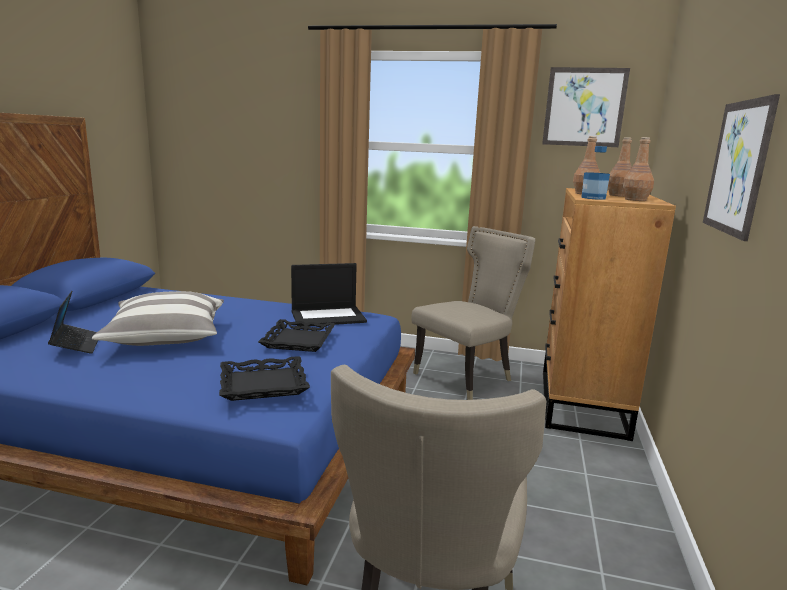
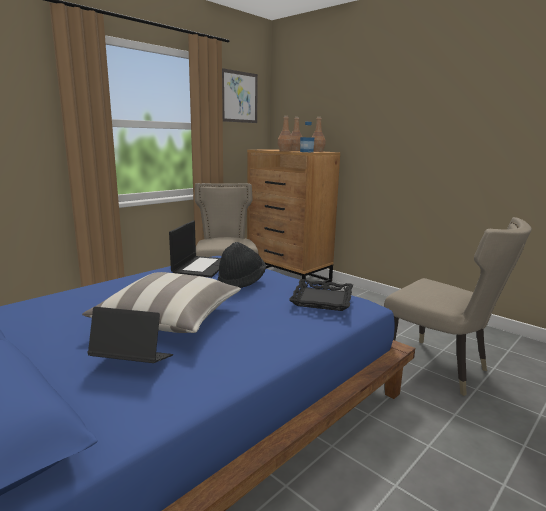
camera: 60 degrees left, 0 degrees up
(298, 340) = (241, 282): black tray -> black hat
(737, 167) = (402, 130): picture -> none

